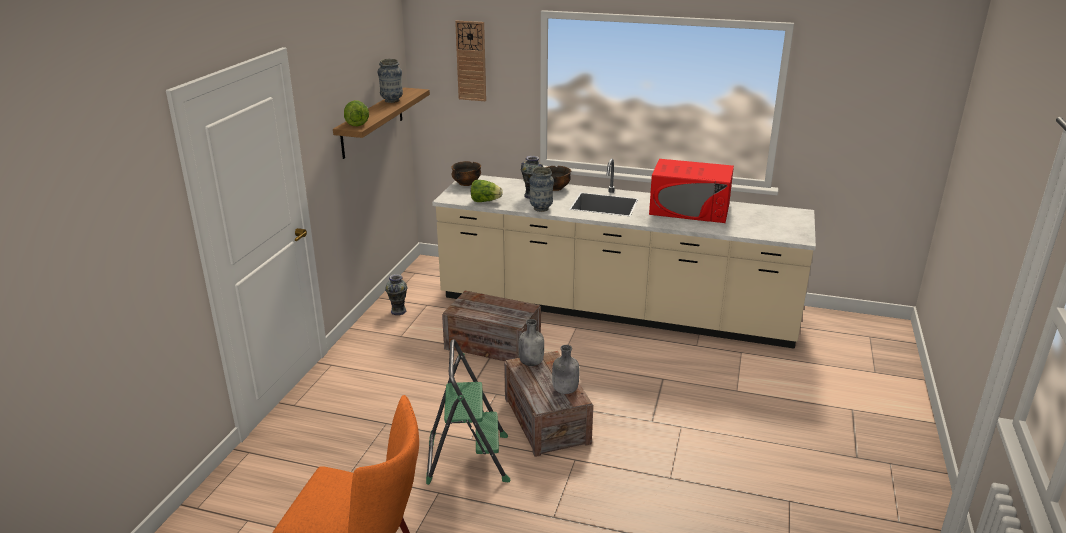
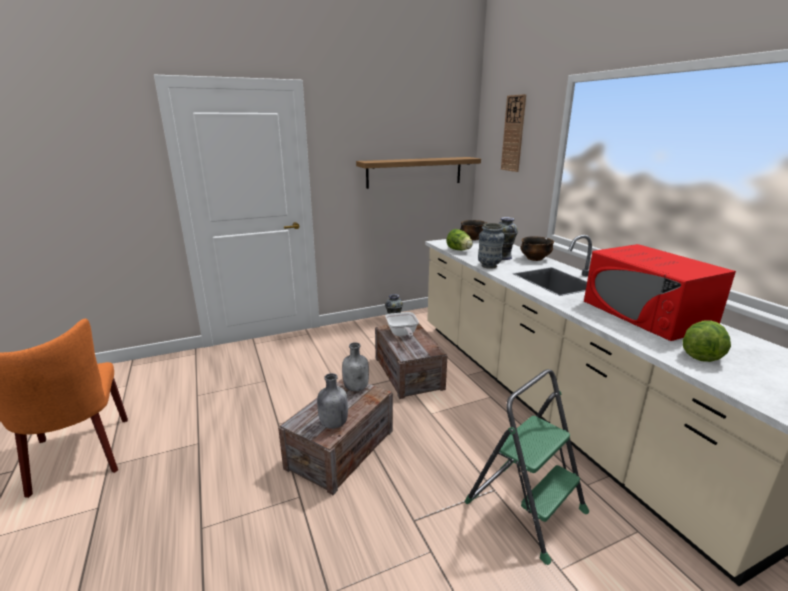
camera: 50 degrees right, 5 degrees down
(357, 123) = (376, 161): lettuce -> lettuce (701, 354)
(392, 101) = (436, 158): vase -> none
(464, 458) = (251, 433): green step ladder -> green step ladder (522, 503)
(479, 307) = (402, 334): none -> frying pan

